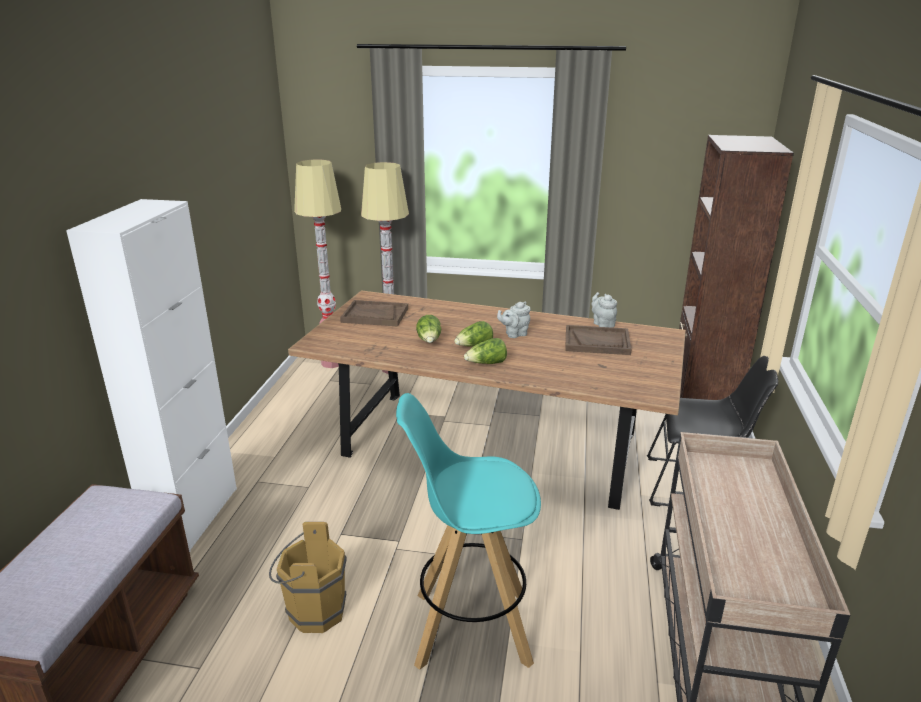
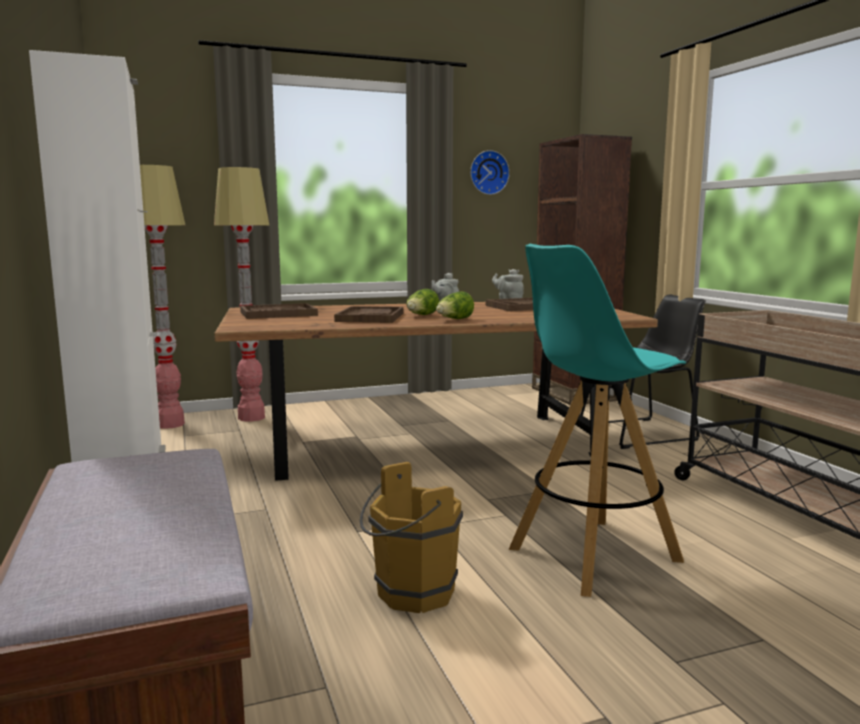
camera: 30 degrees left, 15 degrees down
(429, 341) = (370, 317): lettuce -> brown tray
(650, 160) = (488, 172): none -> wall clock

